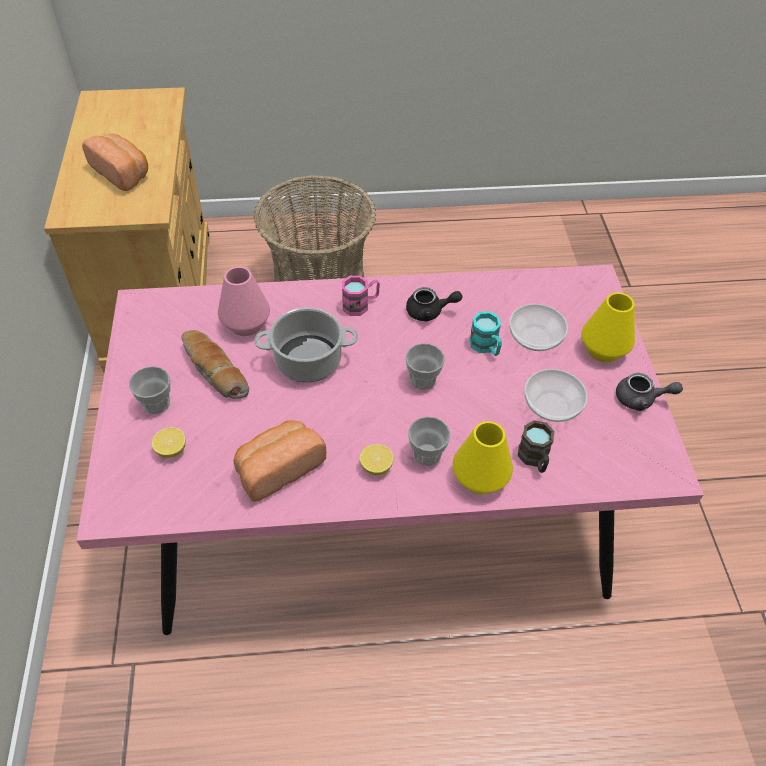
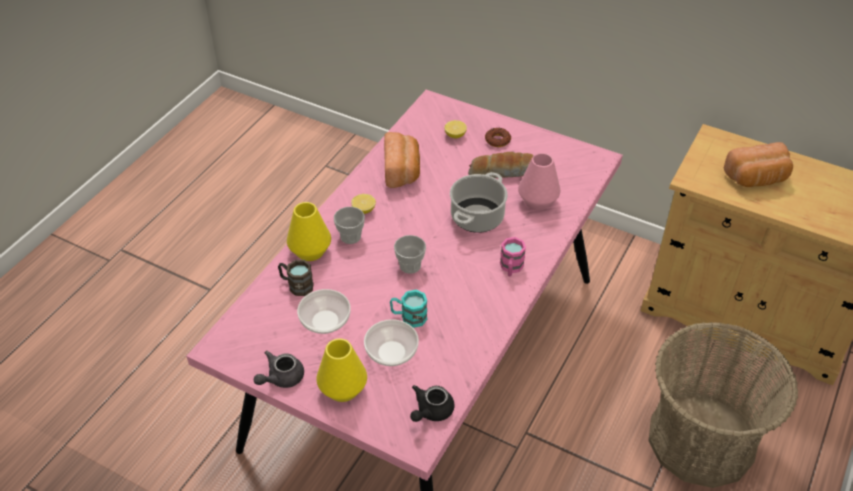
camera: 125 degrees right, 5 degrees down
(156, 403) = (497, 140): cup -> donut
(429, 312) = (471, 304): black teapot -> black teapot (431, 411)

